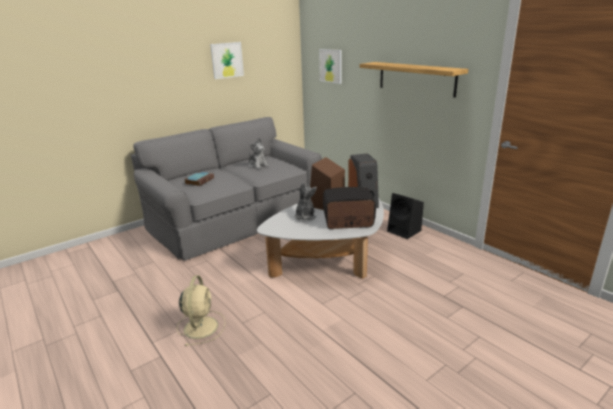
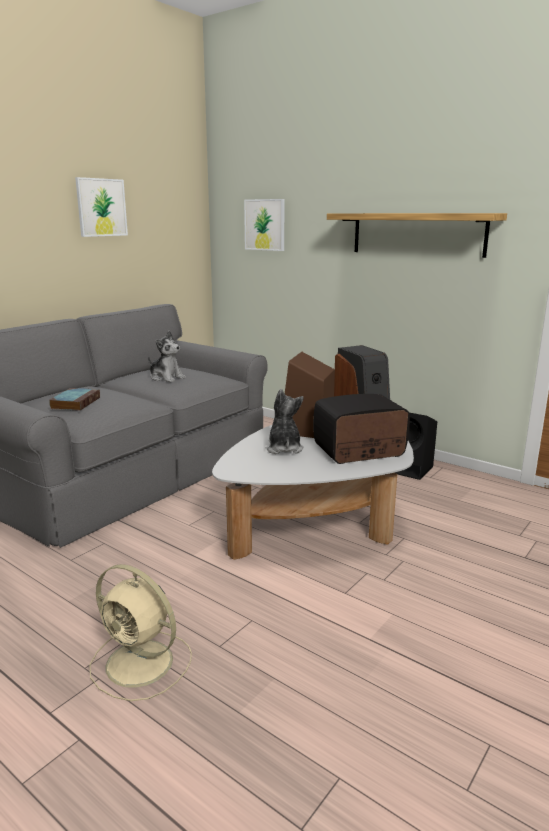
camera: 15 degrees left, 5 degrees down
(201, 326) = (142, 664): beige fan -> beige fan turned 135 degrees clockwise

